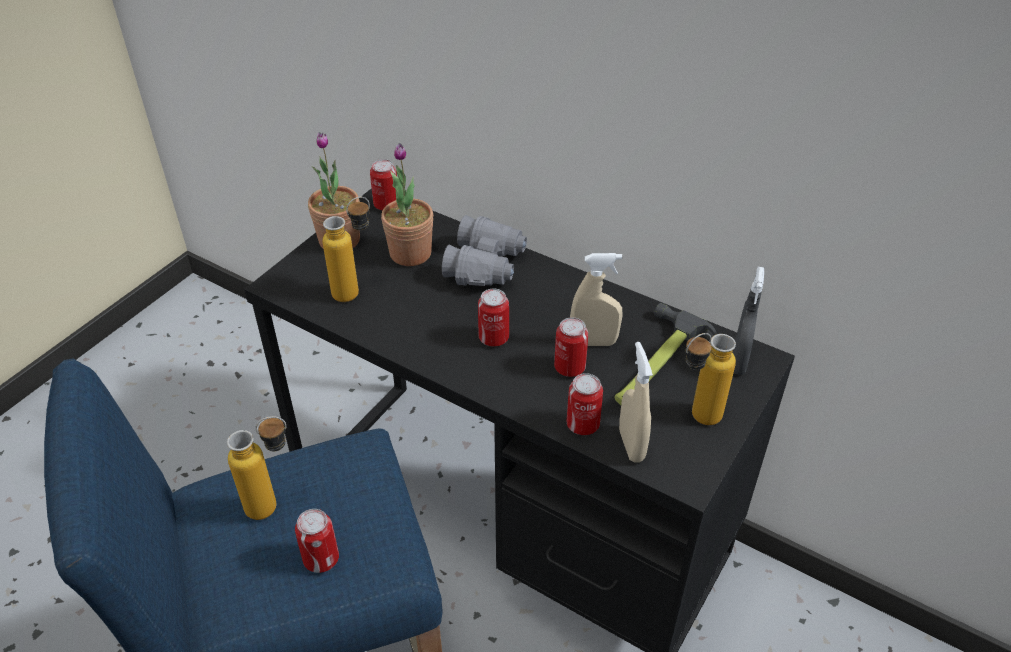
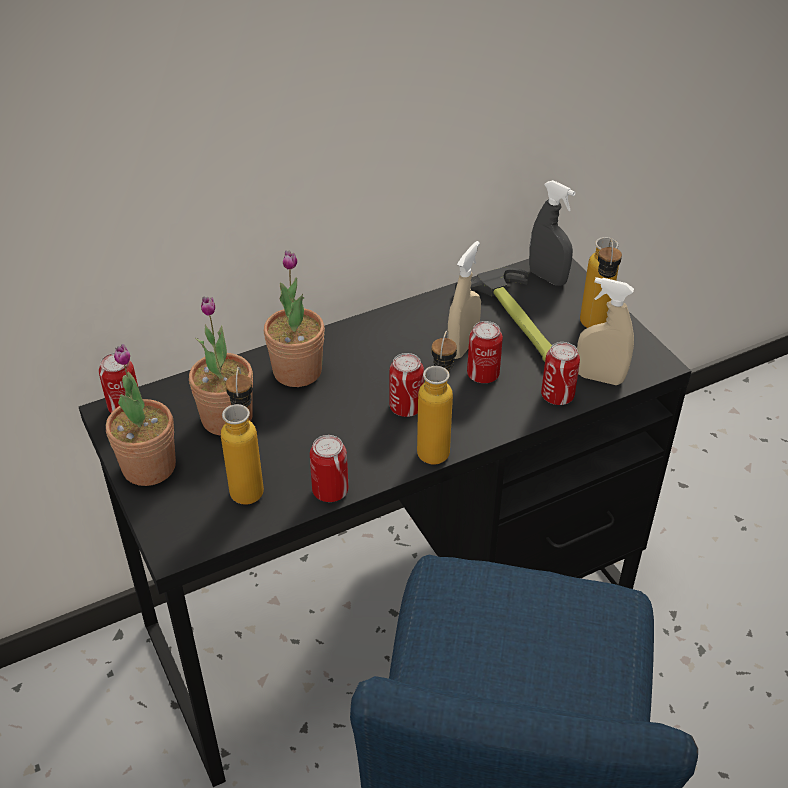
camera: 60 degrees left, 0 degrees up
(274, 505) = (484, 675): bottle -> bottle (436, 444)
(321, 559) = (577, 657): can -> can (330, 491)
(486, 265) = (297, 371): grey binoculars -> potted plant

